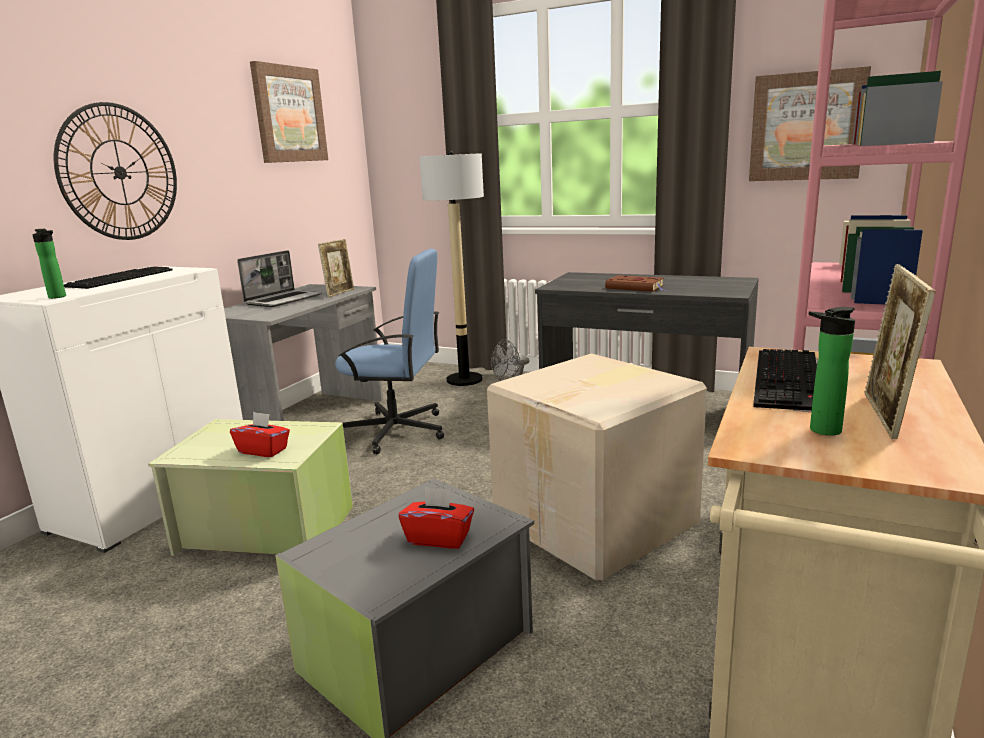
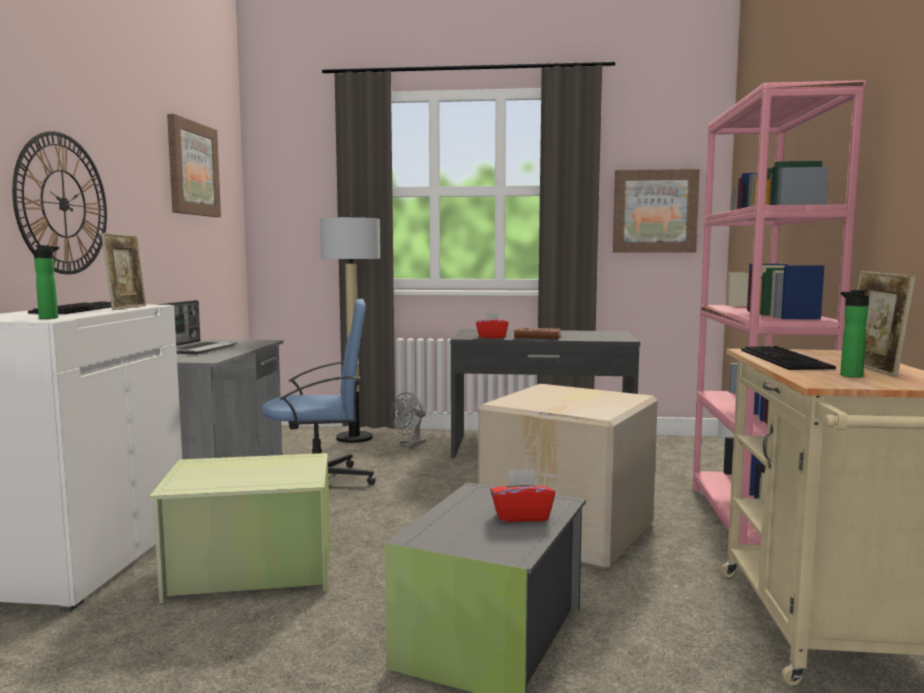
camera: 20 degrees left, 10 degrees down
(263, 450) = (271, 477): red tissue box -> red tissue box (492, 337)
(339, 293) = (253, 344): picture frame -> picture frame (127, 308)

